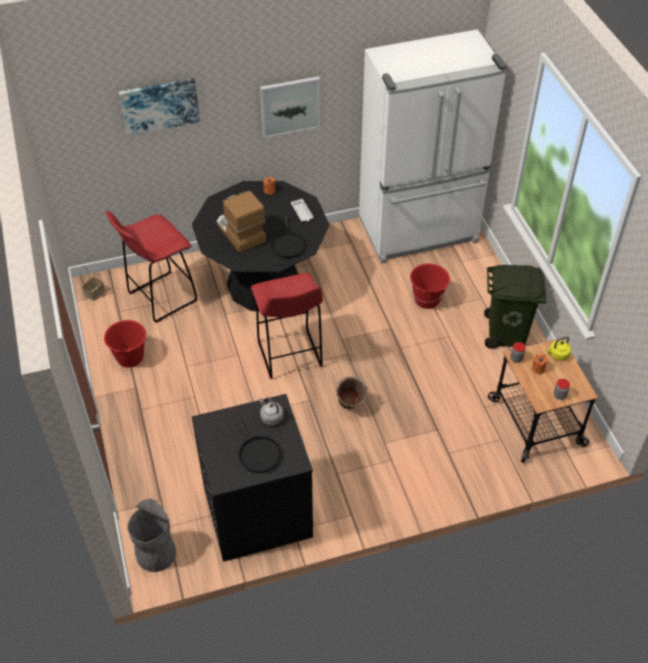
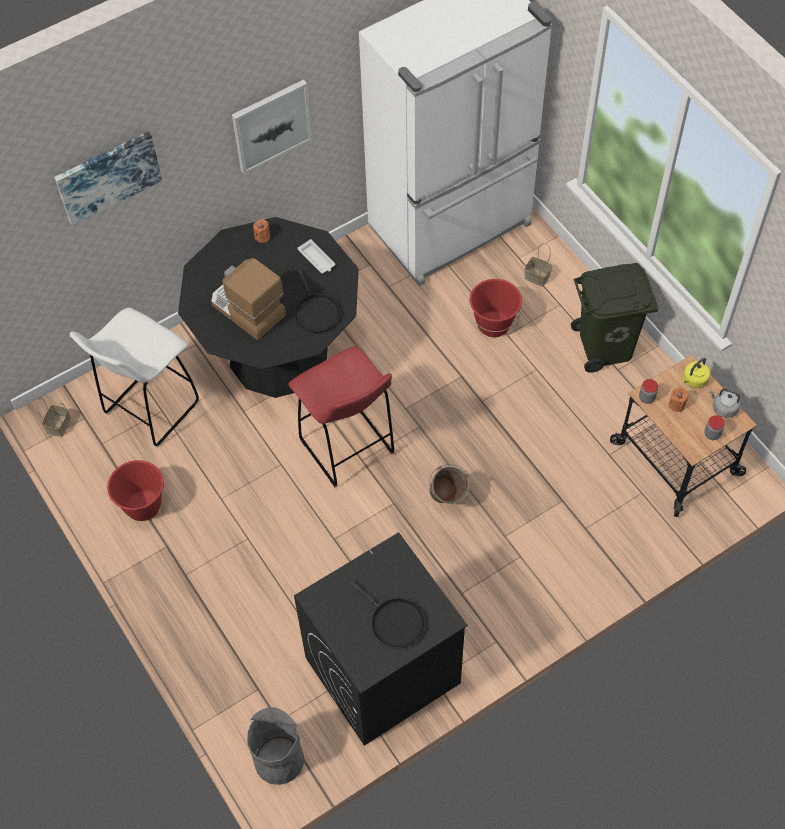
camera: 15 degrees left, 10 degrees up
(160, 298) = (149, 410): red stool -> white stool
(271, 417) = (392, 569): grey kettle -> grey kettle (723, 408)
(471, 277) = (538, 276): none -> basket

